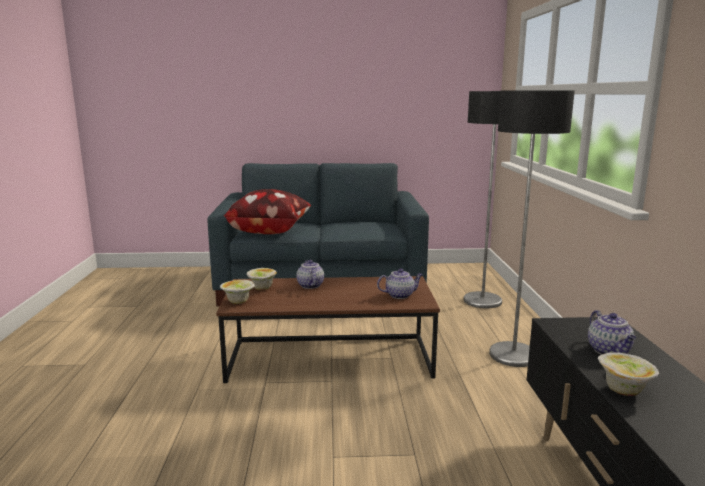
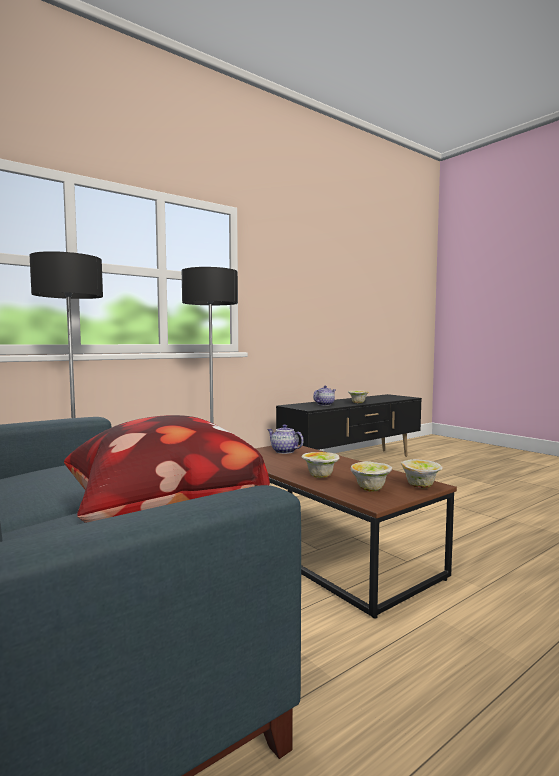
camera: 125 degrees left, 10 degrees down
(310, 285) = (320, 476): teapot -> bowl

